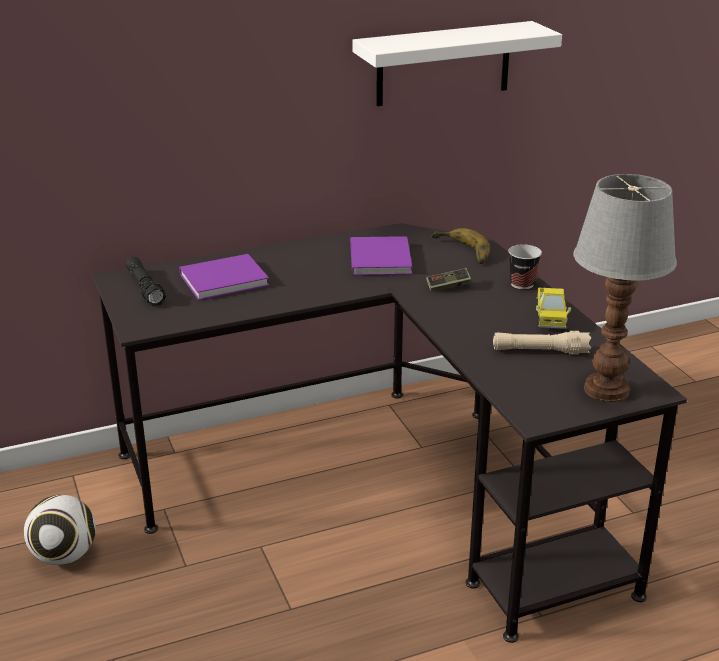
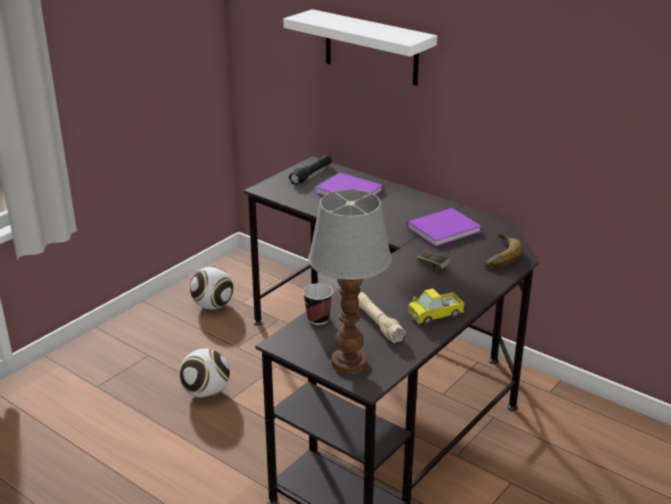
camera: 60 degrees right, 0 degrees up
(257, 626) = (206, 393): none -> football
(443, 64) = (569, 103): white shelf -> white shelf (371, 47)
(522, 284) = (475, 291): cup -> cup (318, 319)

